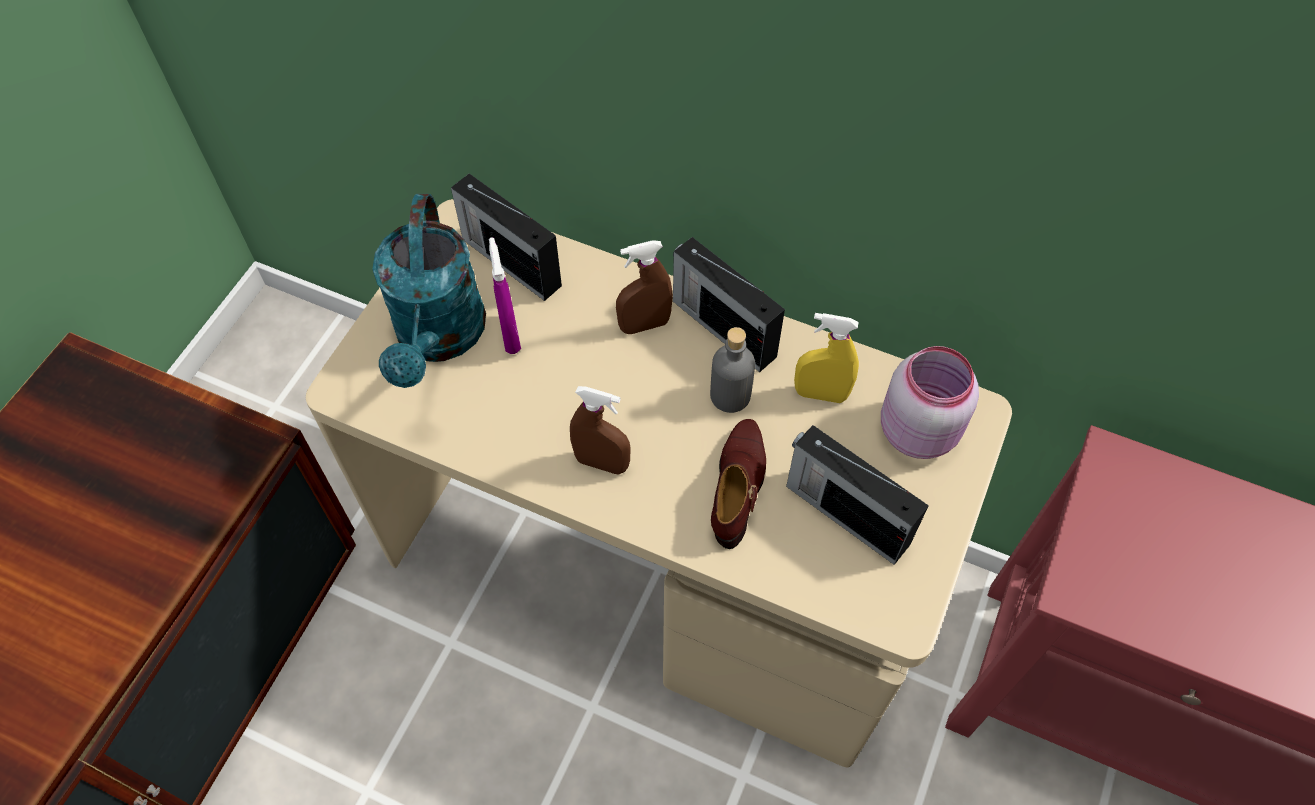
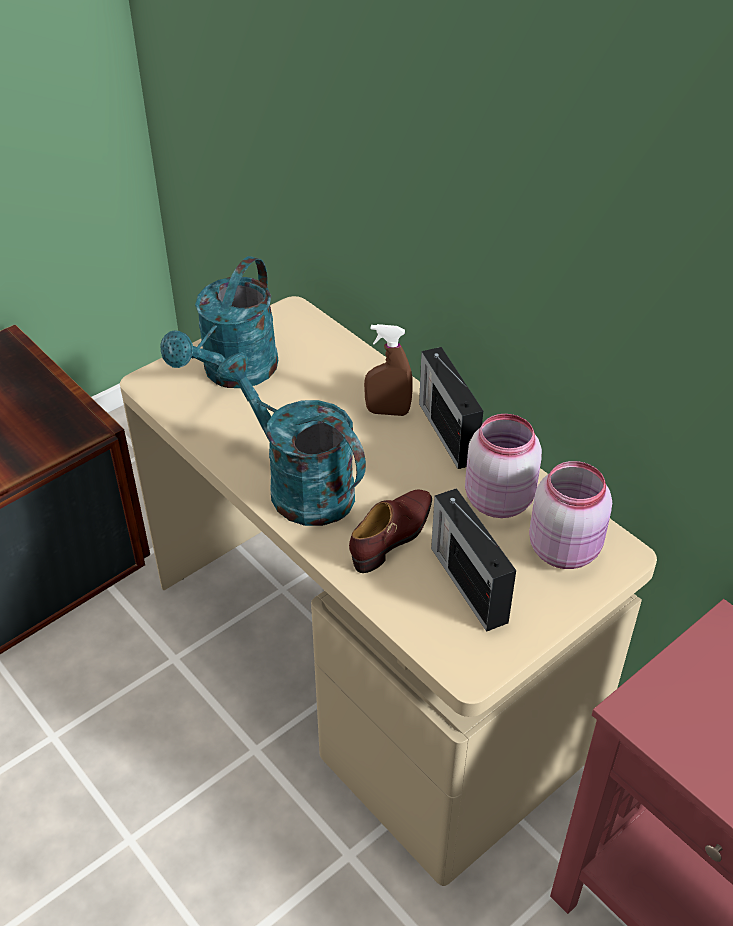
camera: 25 degrees right, 15 degrees down
(510, 260) = (314, 343): radio -> none
(510, 335) = (285, 387): purple spray bottle -> none
(602, 463) = (299, 485): brown spray bottle -> turquoise watering can
(730, 395) = (425, 476): grey bottle -> none
(820, 394) = (498, 499): yellow spray bottle -> pink jar

